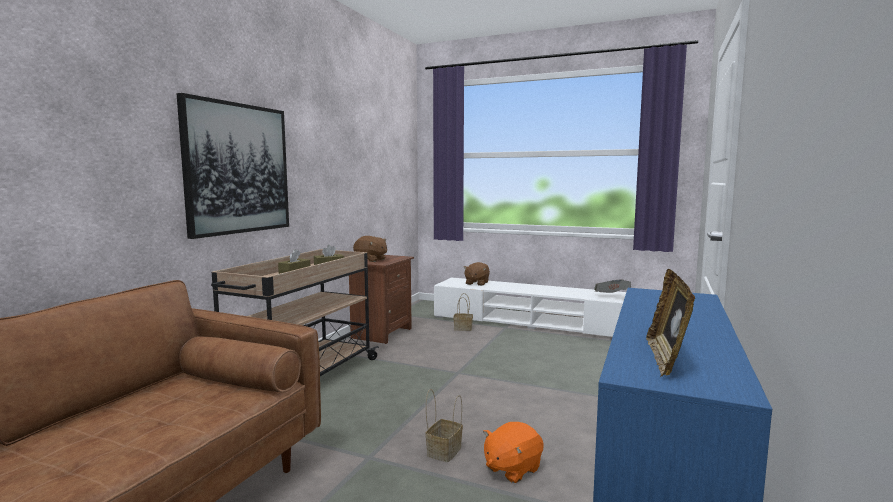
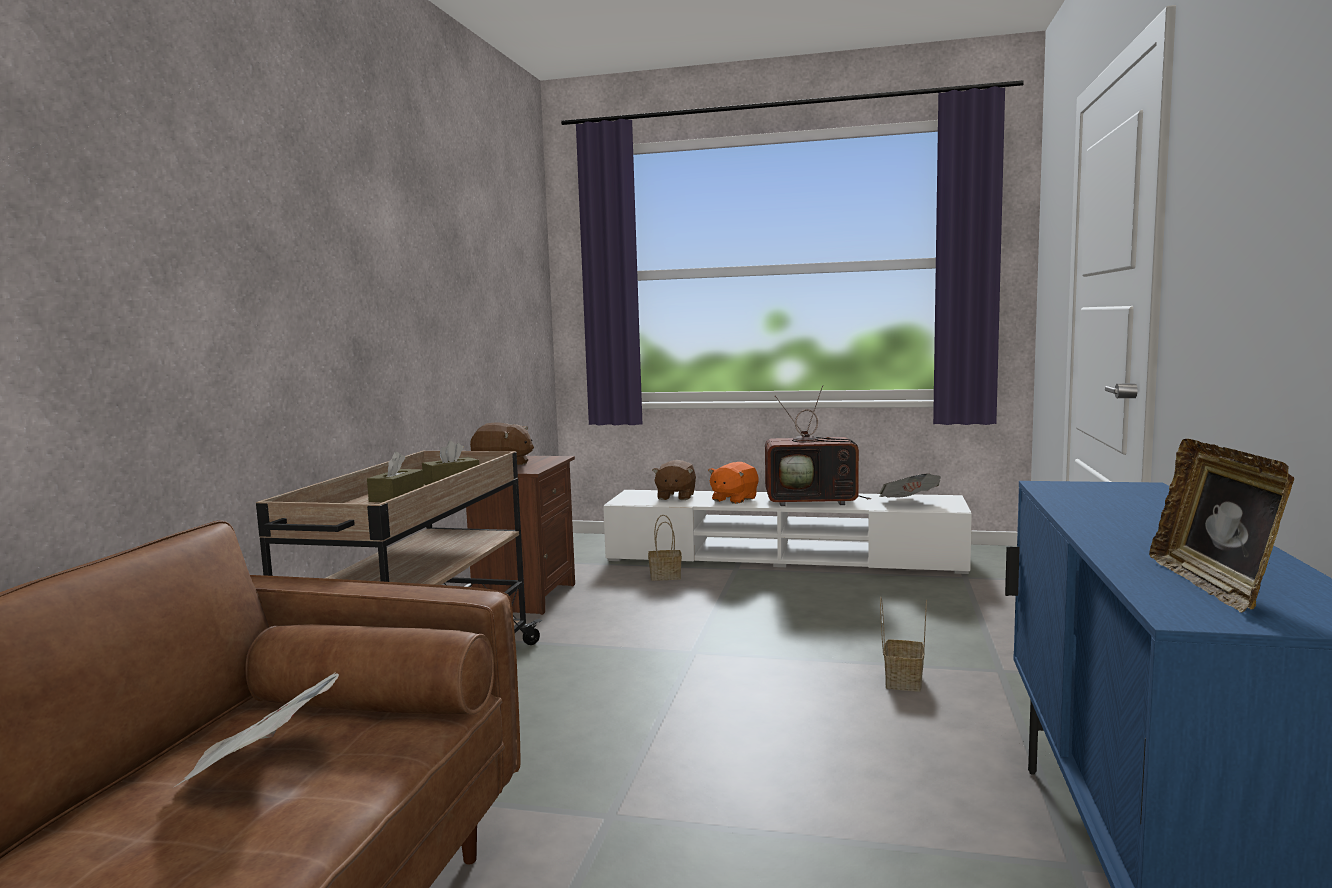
camera: 10 degrees left, 0 degrees up
(167, 407) = (263, 766): none -> newspaper
(238, 168) = (283, 305): picture -> none
(444, 450) = (736, 787): basket -> basket (902, 680)
(512, 468) = (863, 803): orange plush toy -> orange plush toy (733, 499)
(554, 291) = (813, 501): none -> television

